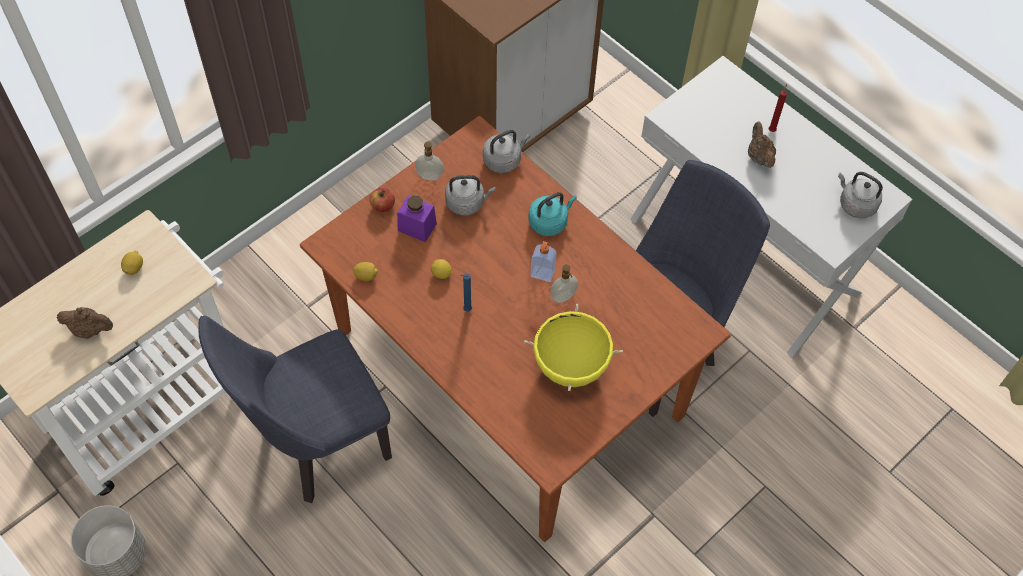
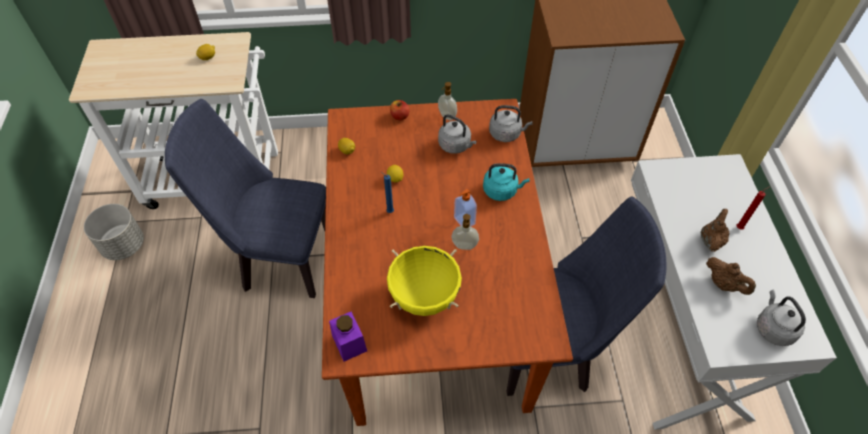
camera: 40 degrees right, 5 degrees down
(90, 330) = (149, 76): brown teapot -> brown teapot (724, 284)
(417, 227) = (408, 141): purple jar -> purple jar (349, 343)

